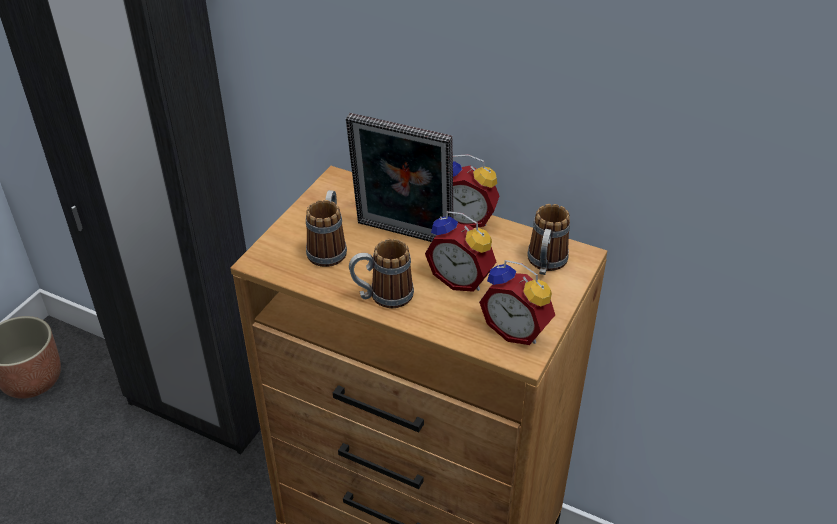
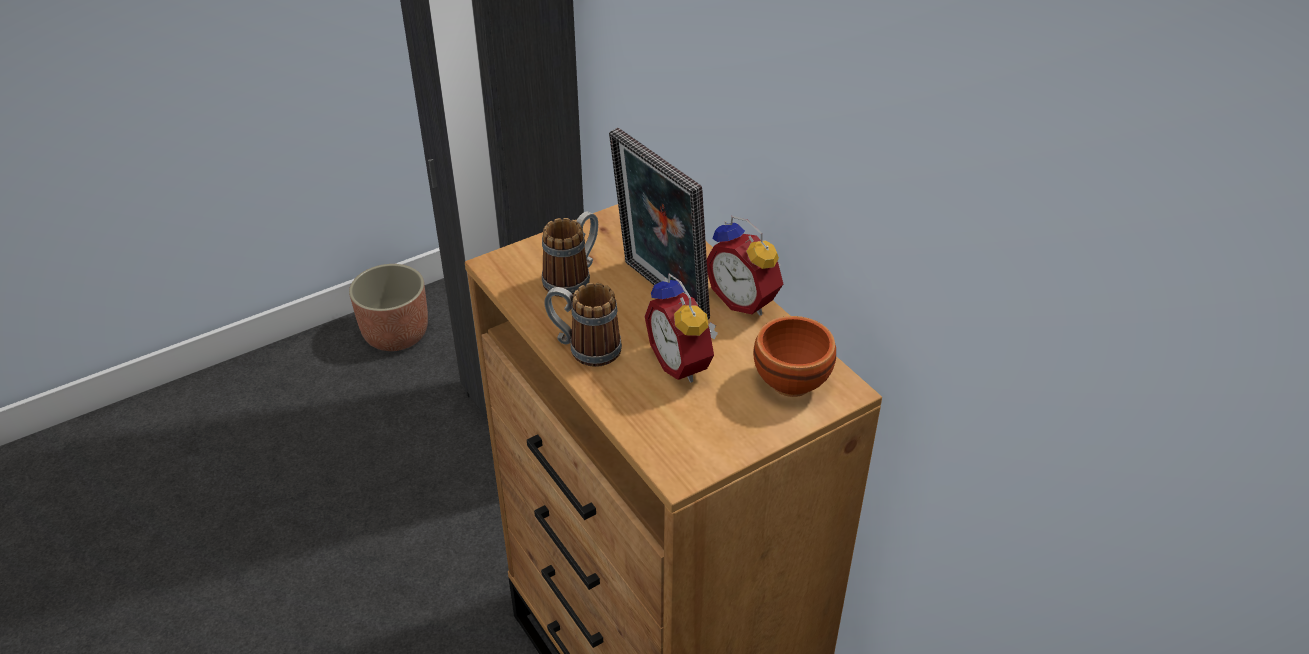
camera: 30 degrees right, 0 degrees up
(517, 330) = (696, 442): alarm clock -> none
(545, 265) = (791, 384): mug -> brown bowl

